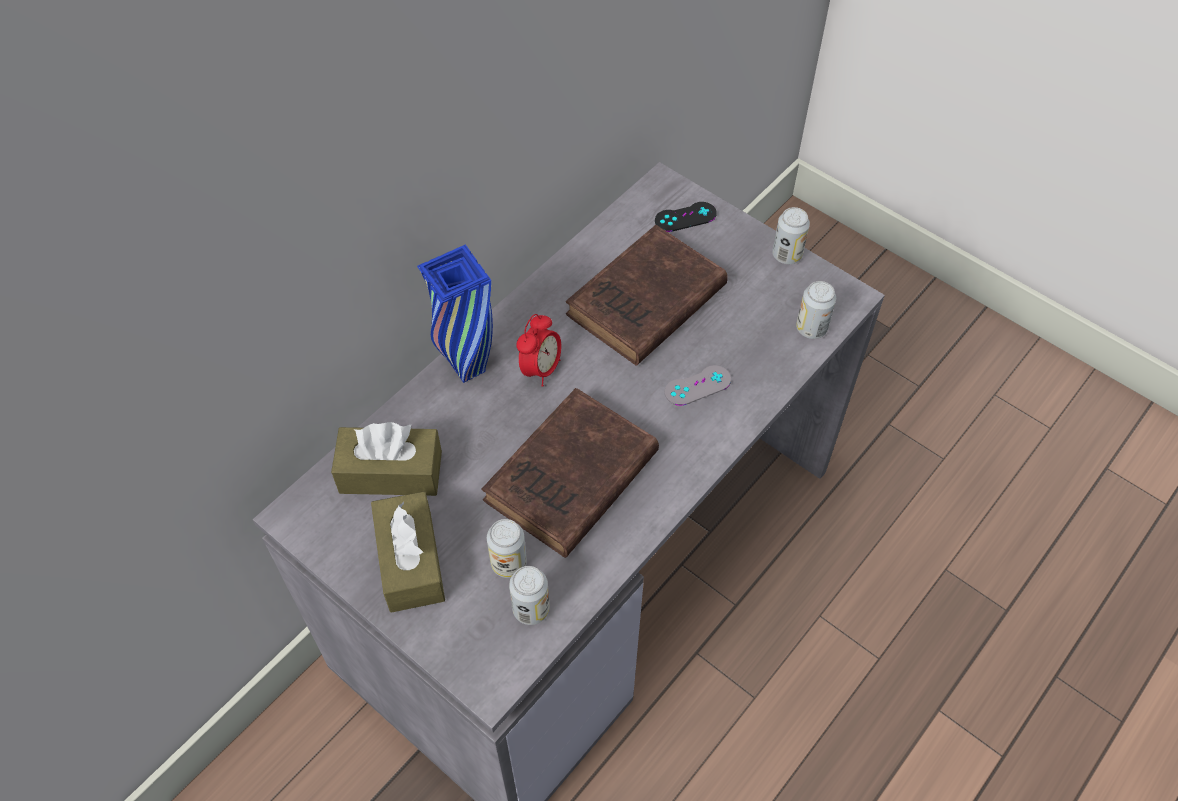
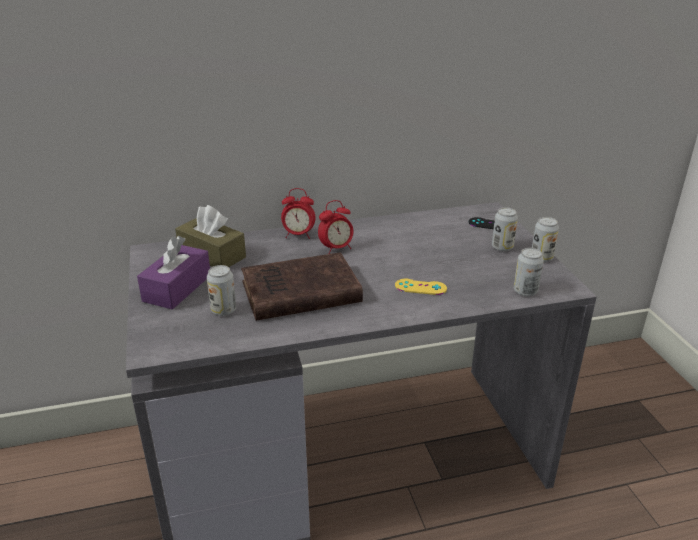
camera: 35 degrees right, 25 degrees down
(410, 561) = (177, 288): brown tissue box -> purple tissue box
(468, 369) = (298, 235): blue vase -> alarm clock
(531, 609) = (210, 333): can -> can (502, 247)
(643, 303) = (425, 246): brown book -> none
(697, 386) = (420, 287): grey game controller -> yellow game controller

